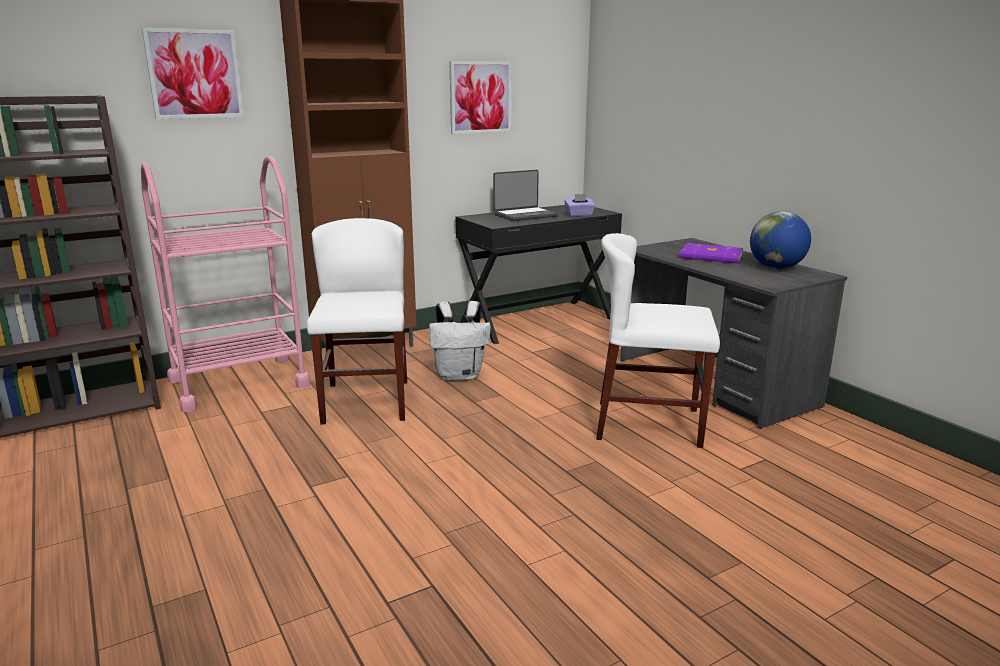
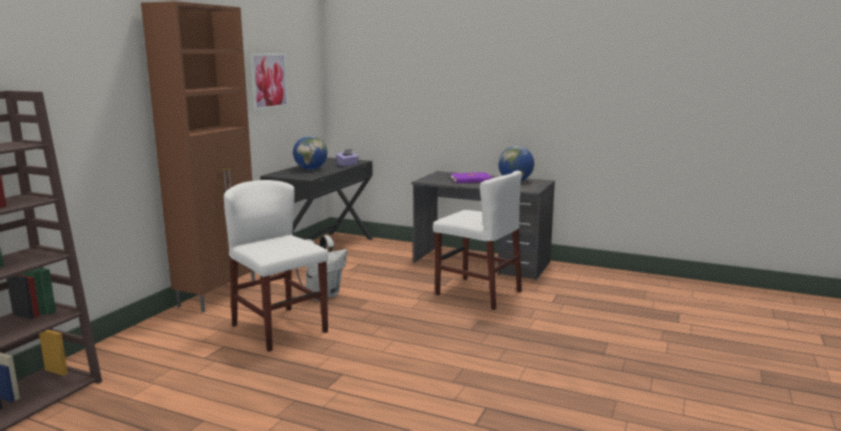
camera: 35 degrees left, 5 degrees down
(194, 74) = (79, 68): picture -> none
(238, 383) = (146, 345): pink cart -> none
(524, 215) = (310, 169): laptop -> globe
(648, 424) = (478, 293): white chair -> white chair turned 120 degrees counterclockwise

